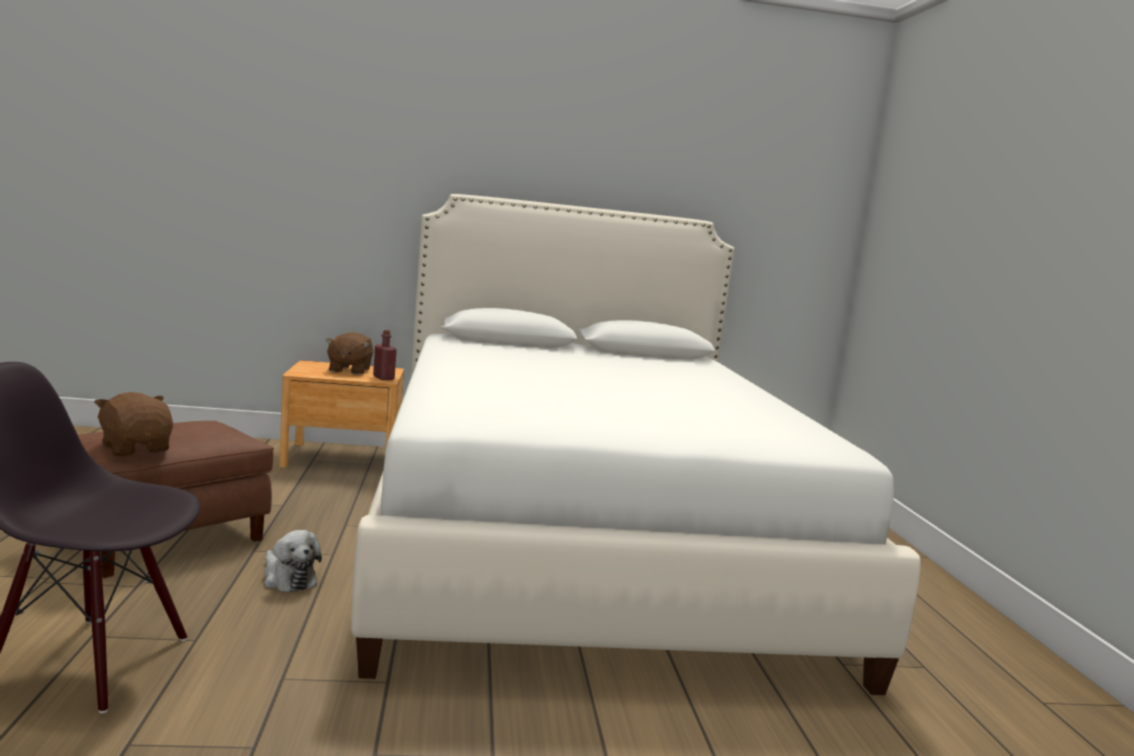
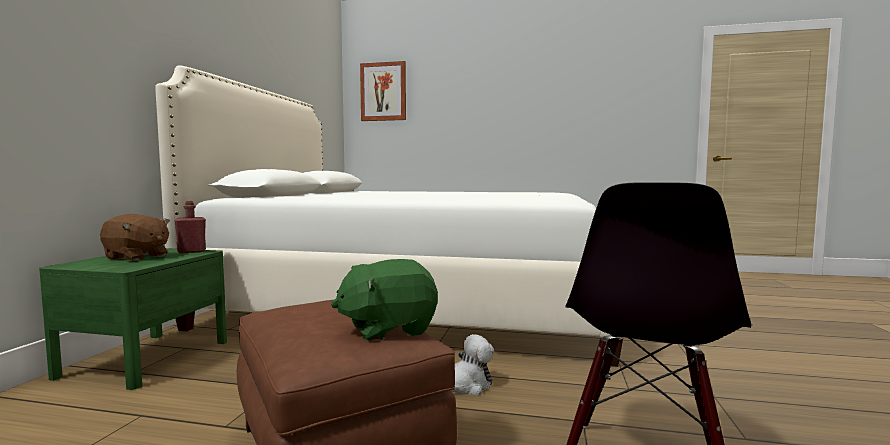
camera: 70 degrees left, 5 degrees down
(136, 448) = (388, 329): brown plush toy -> green plush toy
(341, 458) = (147, 358): brown nightstand -> green nightstand
(906, 191) = (383, 92): none -> picture

